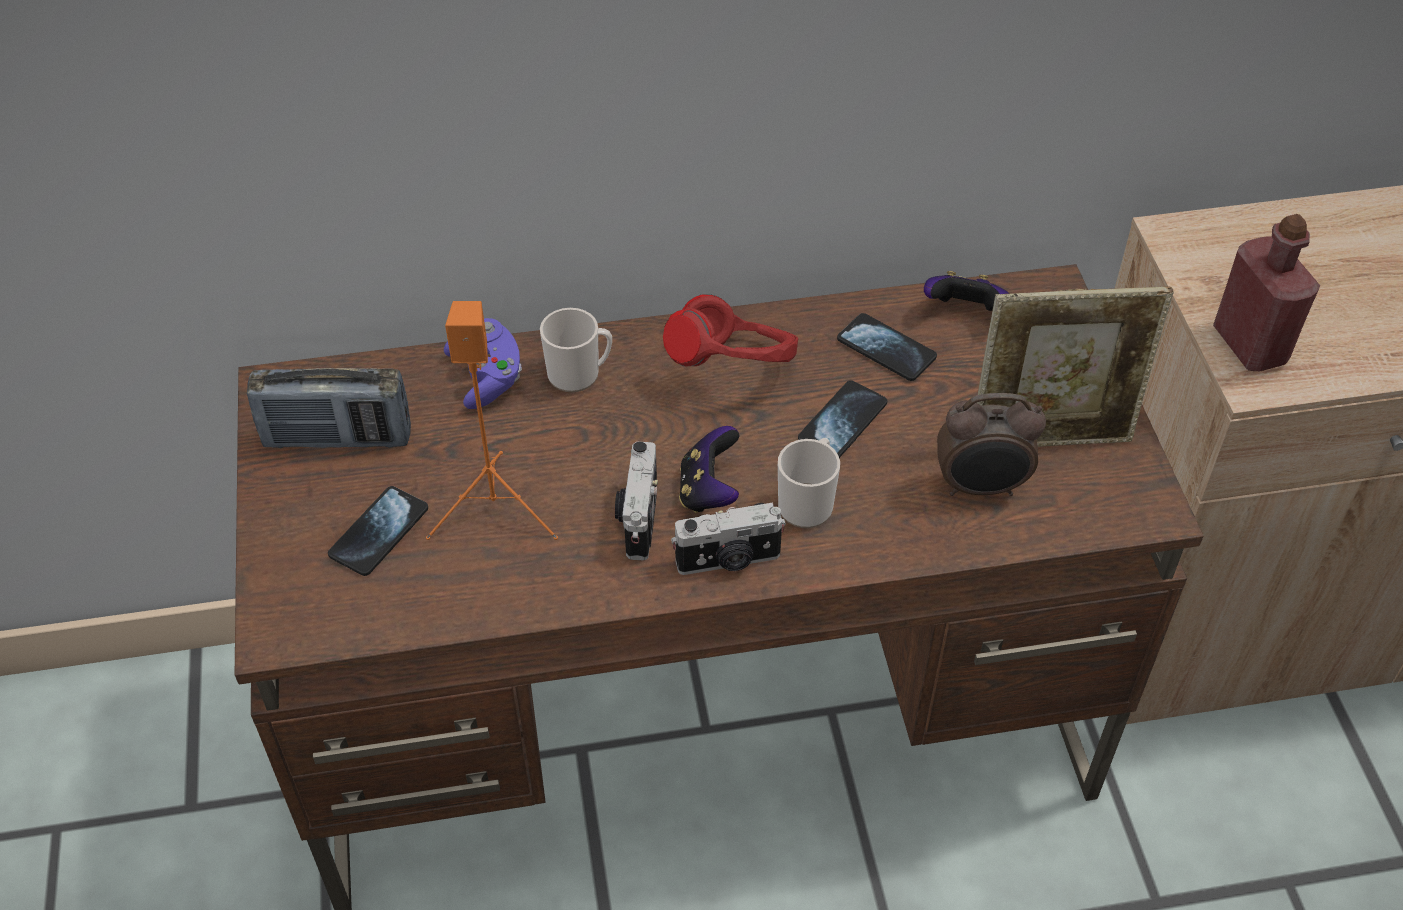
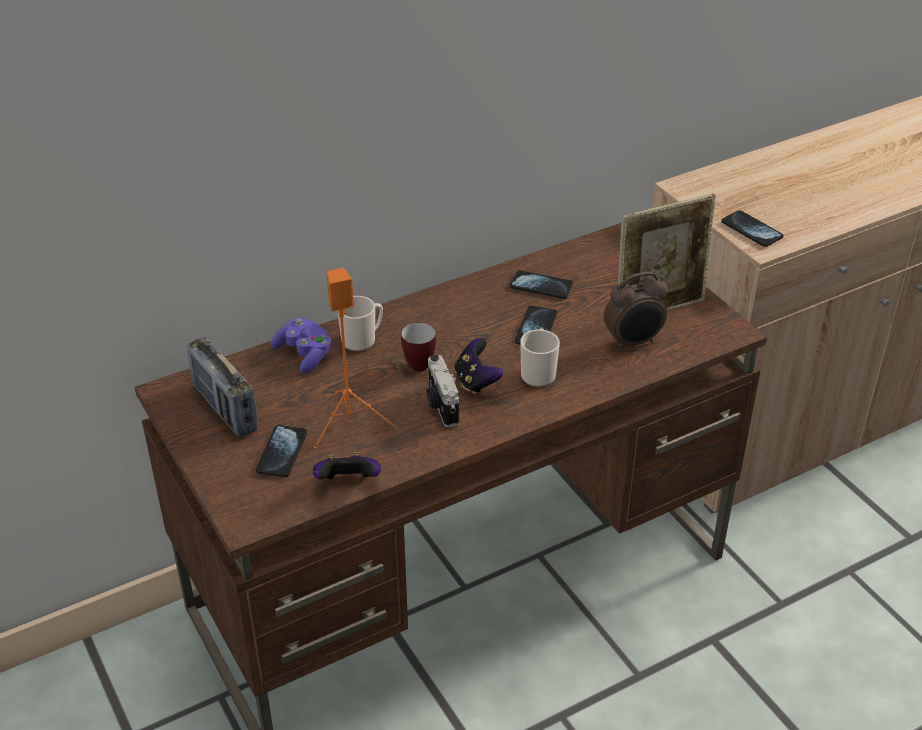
camera: 20 degrees left, 10 degrees down
(338, 438) = (225, 409): radio -> radio turned 75 degrees clockwise
(636, 435) = (416, 363): none -> mug
(729, 561) = (508, 414): camera -> none
(733, 369) = (455, 316): red headphones -> none
(965, 312) = (576, 258): game controller -> game controller (348, 483)
(1249, 345) = (751, 230): red bottle -> phone

